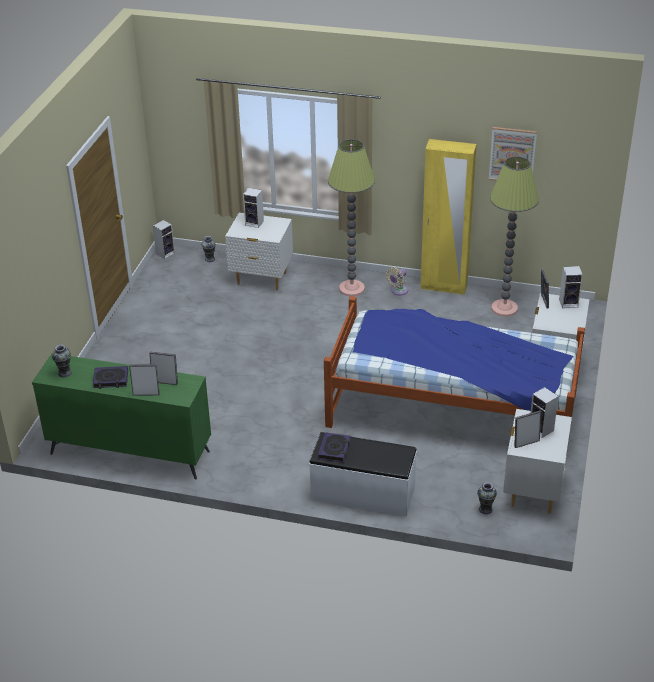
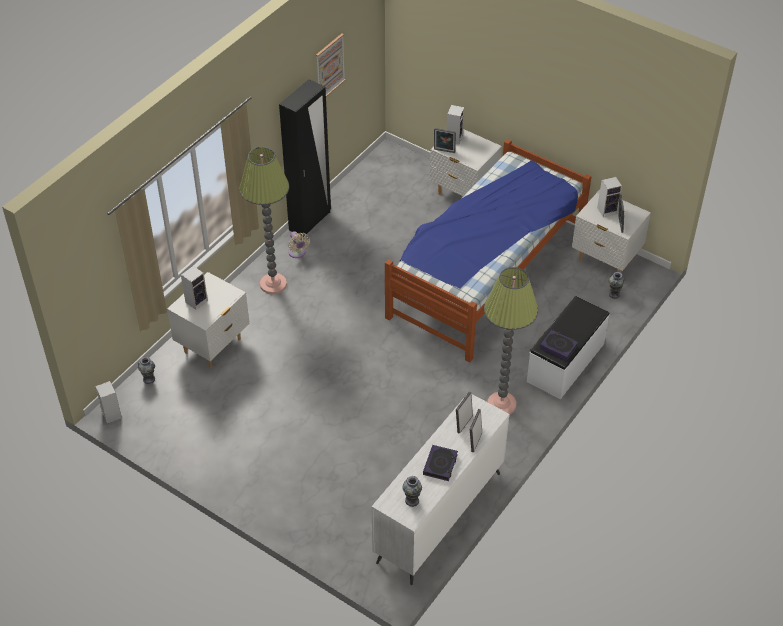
camera: 70 degrees left, 10 degrees up
(129, 452) = (438, 517): green dresser -> white dresser
(443, 287) = (310, 221): yellow wardrobe -> black wardrobe
(504, 308) = (366, 194): floor lamp -> floor lamp (501, 404)

